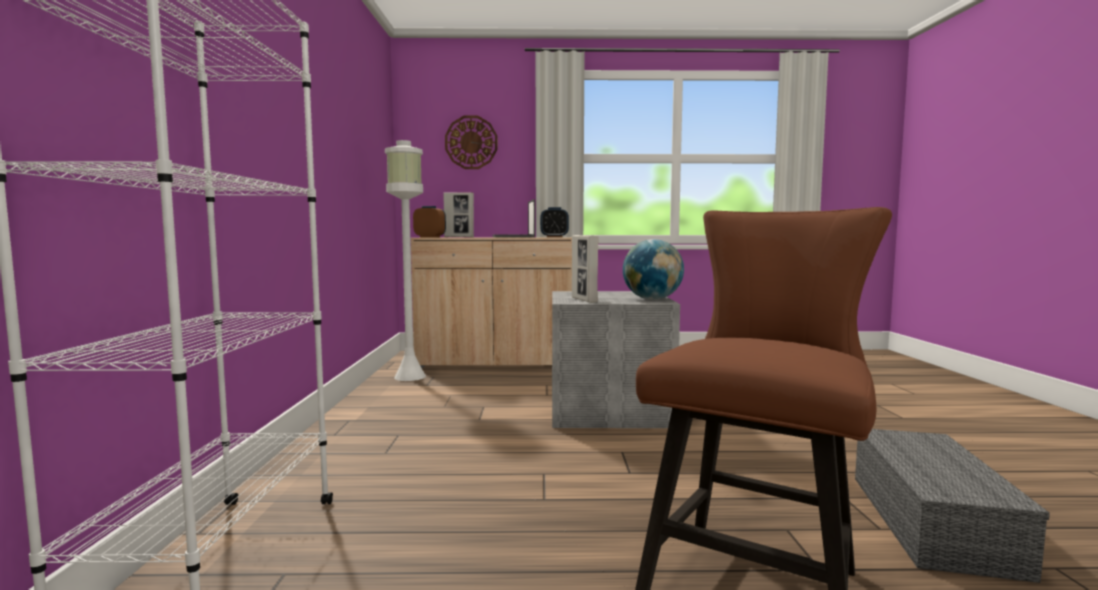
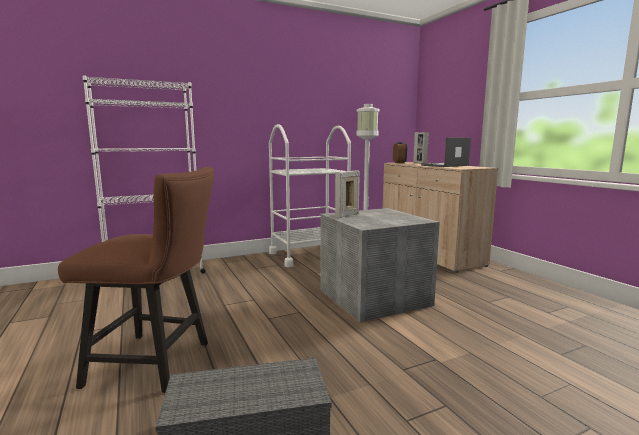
camera: 65 degrees right, 5 degrees up
(387, 409) = (309, 255): none -> white cart
(471, 142) = (454, 92): wall clock -> none
(554, 237) = (477, 167): alarm clock -> none
(652, 299) = (376, 224): globe -> none

